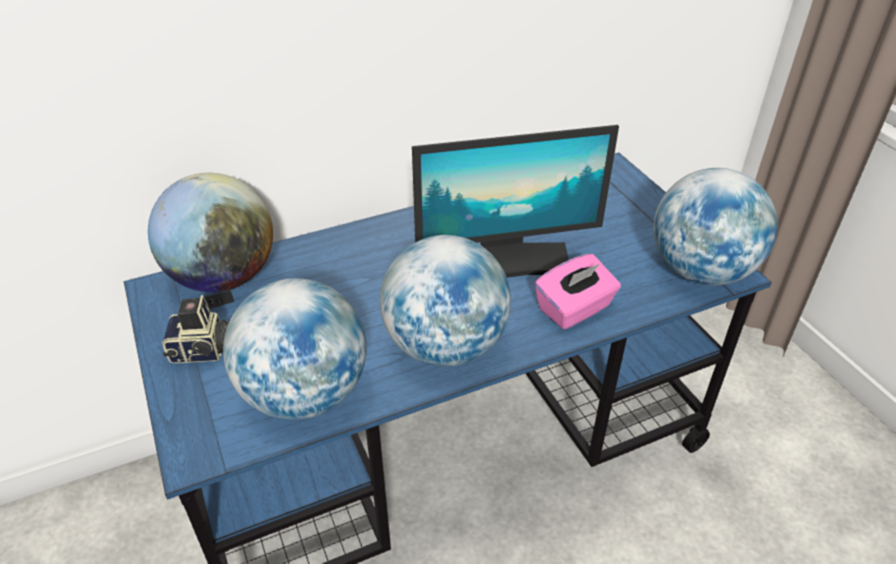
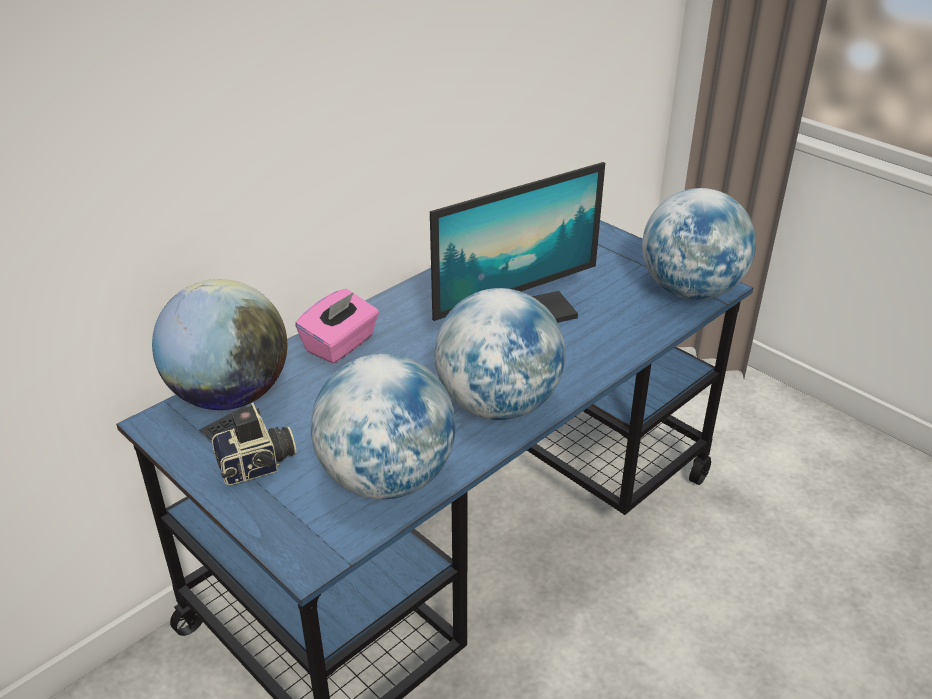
camera: 20 degrees left, 5 degrees down
(574, 309) = (598, 346): pink tissue box -> pink tissue box (340, 344)

